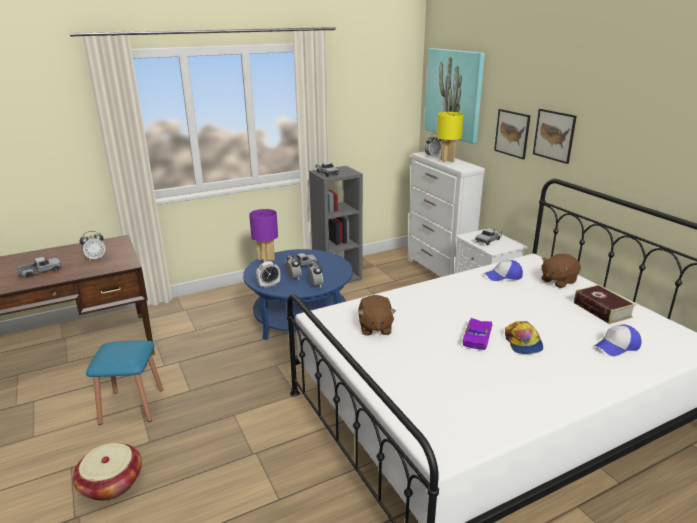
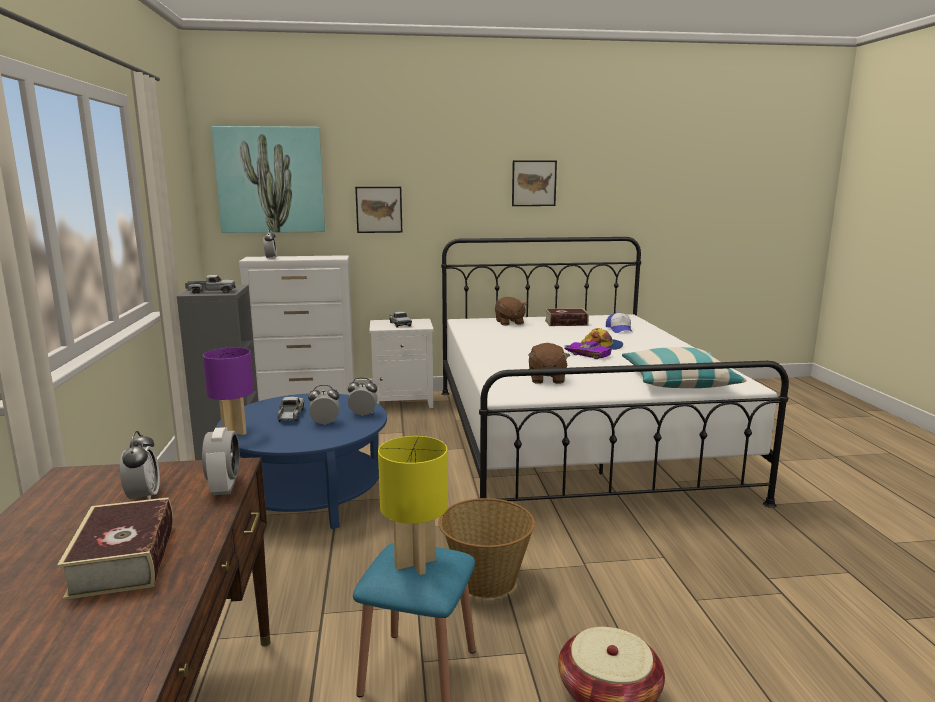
camera: 70 degrees left, 10 degrees down
(41, 272) = (124, 560): toy truck -> book
(221, 410) = (486, 580): none -> basket
(269, 285) = (325, 438): alarm clock -> alarm clock (224, 487)
(375, 328) = (546, 379): brown plush toy -> brown plush toy turned 75 degrees clockwise
(422, 401) = (678, 381): none -> pillow
(447, 160) = (298, 257): yellow table lamp -> yellow table lamp (414, 563)
(503, 276) = (483, 332): cap -> none
(554, 135) = (435, 201): picture -> picture (534, 183)

